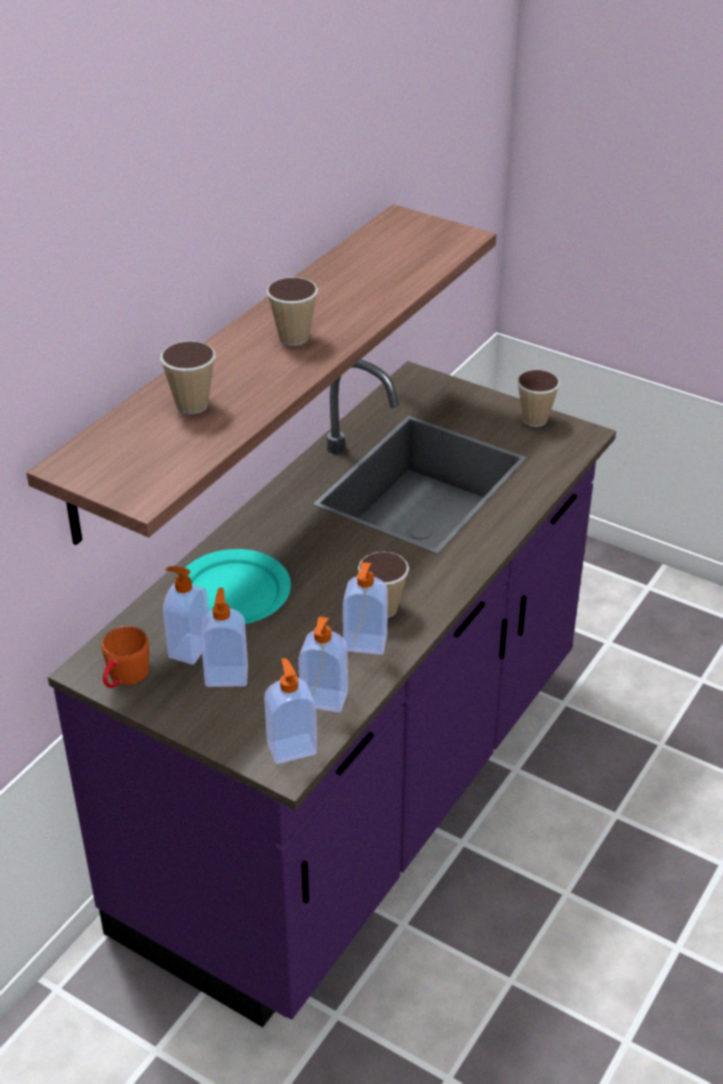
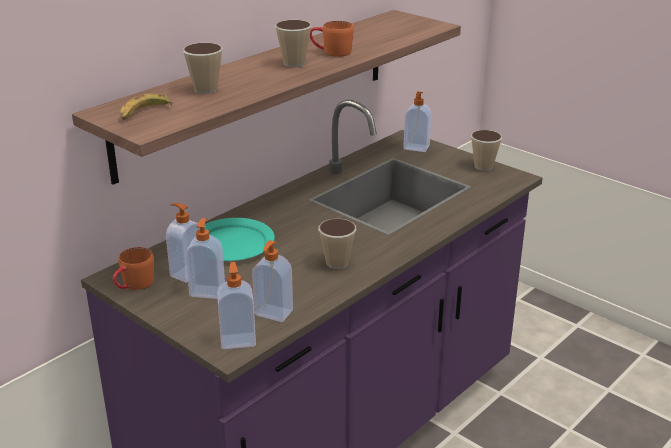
camera: 10 degrees right, 10 degrees down
(126, 461) = (144, 113): none -> banana
(336, 308) = (331, 52): none -> orange mug
(365, 645) = (316, 283): soap dispenser -> soap dispenser (416, 148)

